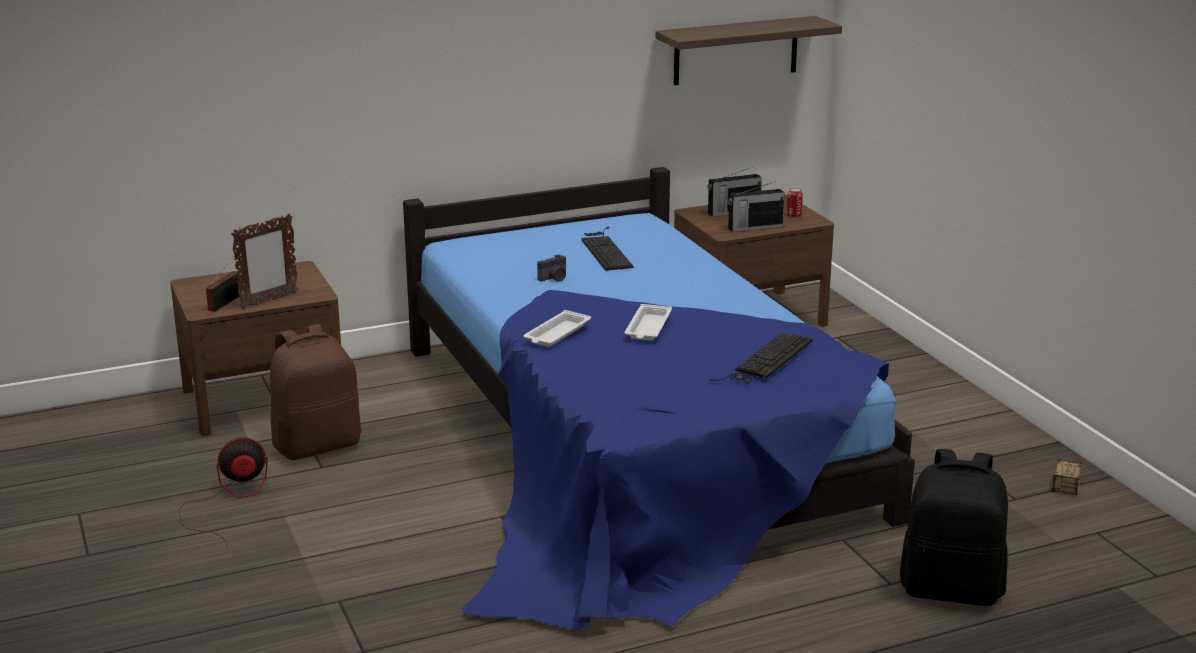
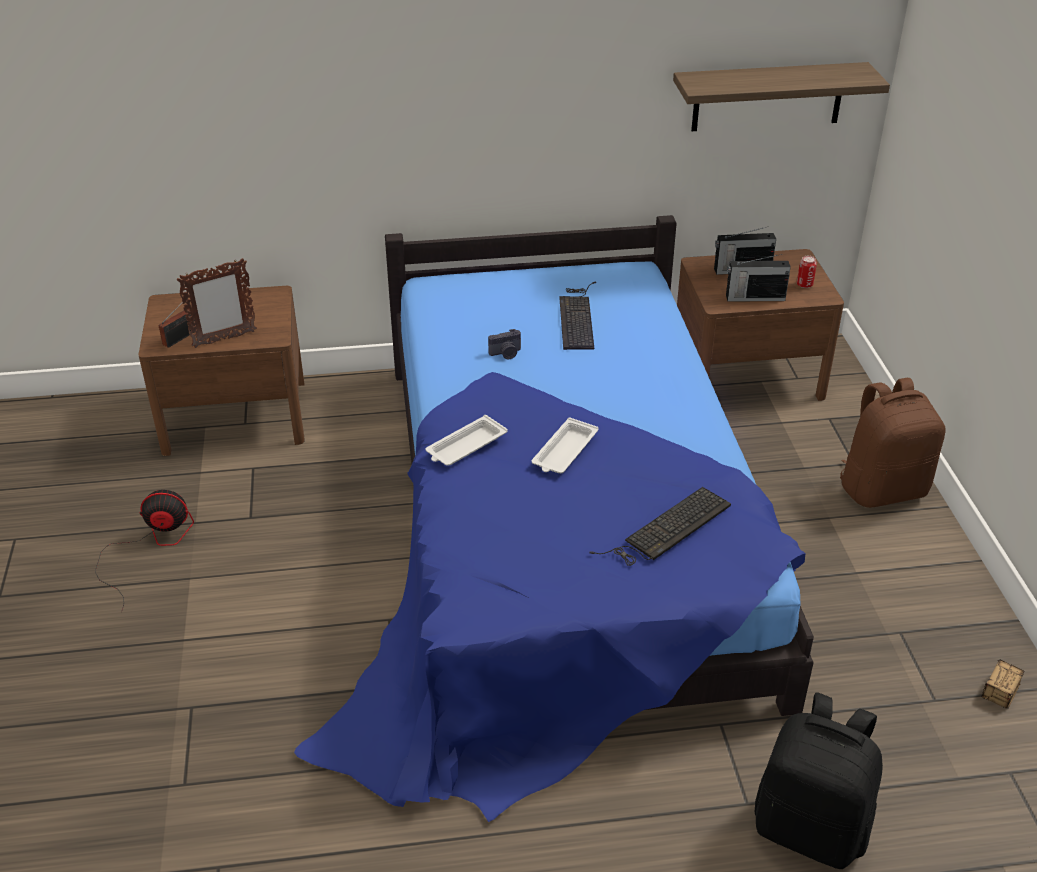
camera: 15 degrees right, 15 degrees up
(317, 445) = (258, 487): brown backpack -> brown backpack (882, 489)

